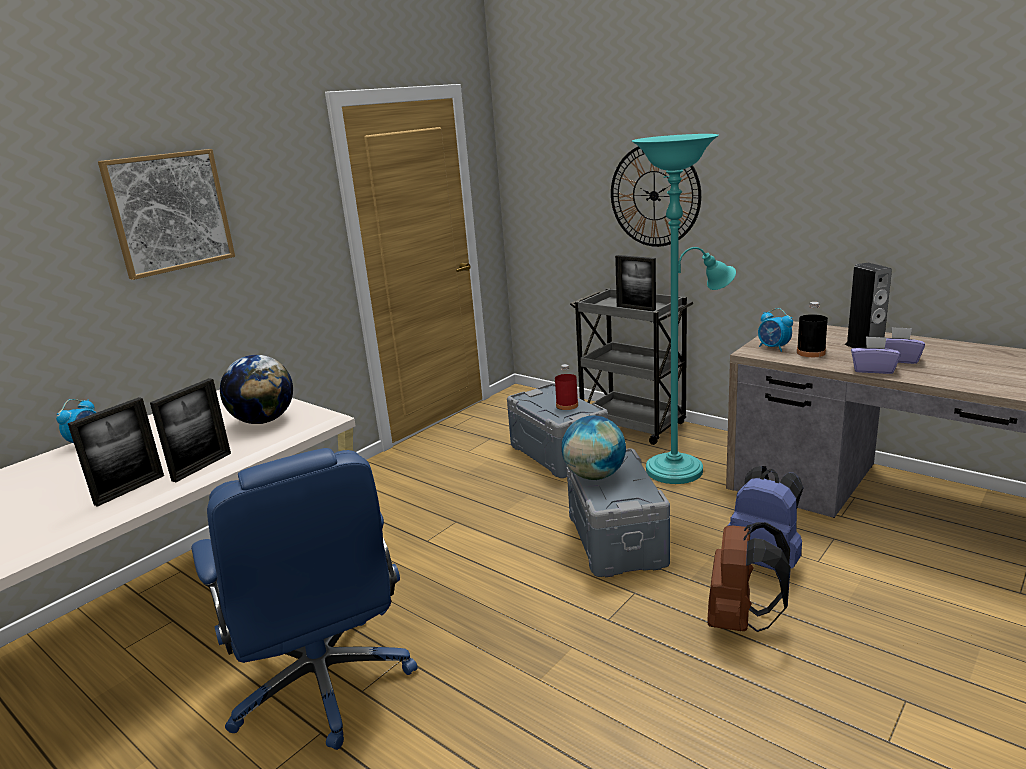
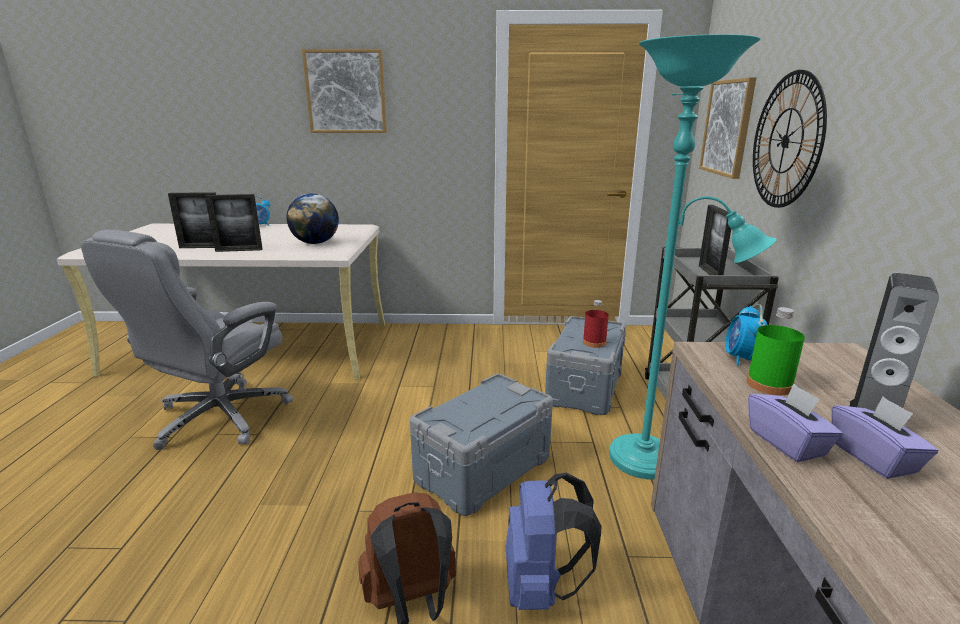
camera: 50 degrees right, 0 degrees up
(323, 685) = (218, 418): blue office chair -> grey office chair
(563, 188) = (727, 128): none -> picture
(594, 476) = (480, 396): globe -> none
(810, 352) = (769, 384): black bottle -> green bottle

